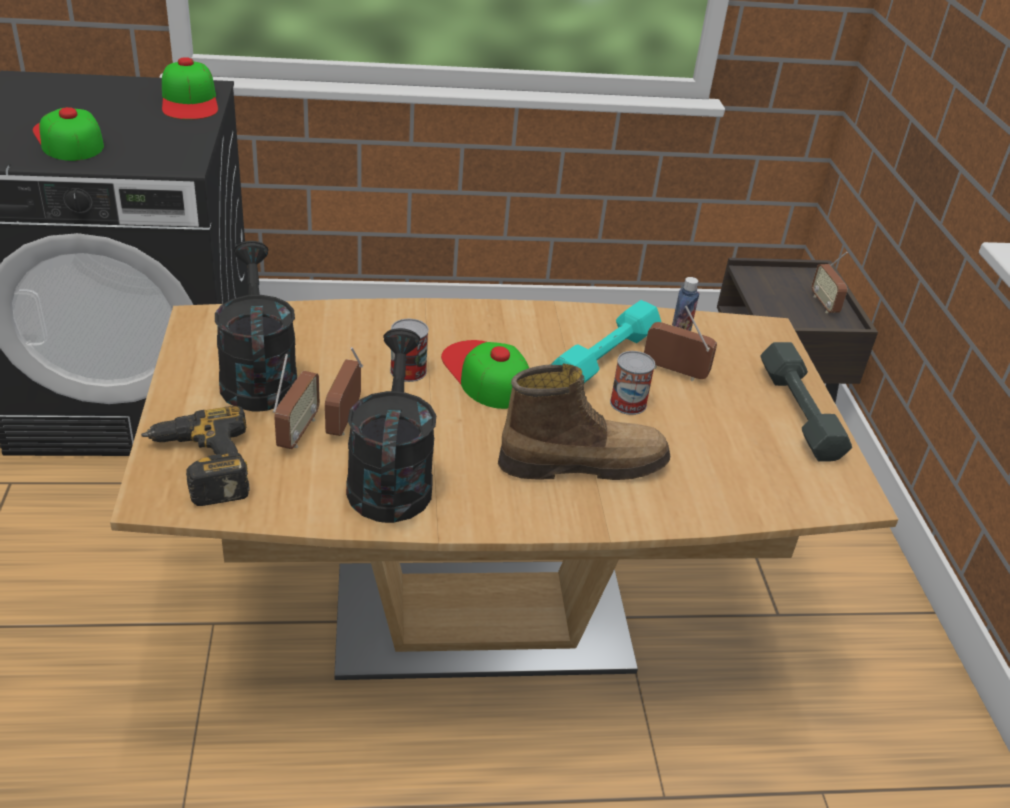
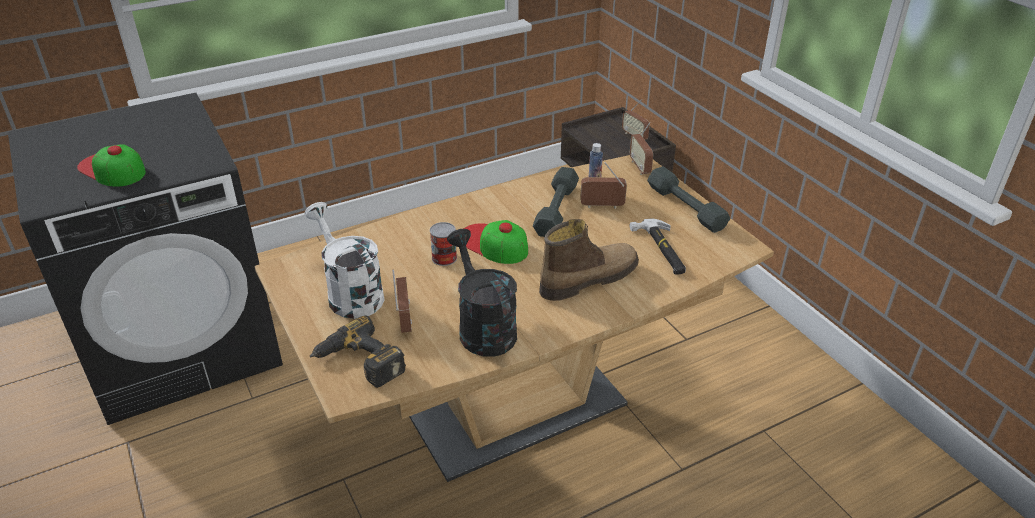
camera: 20 degrees left, 0 degrees up
(190, 100) = (177, 115): cap -> none
(257, 375) = (350, 293): black watering can -> white watering can
(344, 419) = (428, 302): radio -> radio (640, 167)
(605, 356) = (556, 210): turquoise dumbbell -> grey dumbbell
(628, 403) = (589, 234): can -> none
(720, 459) = (661, 249): none -> hammer

